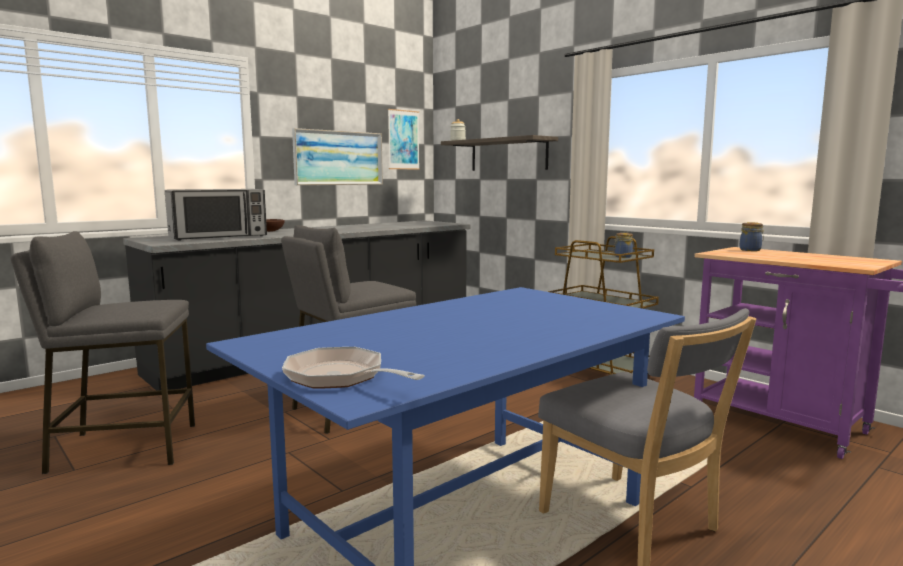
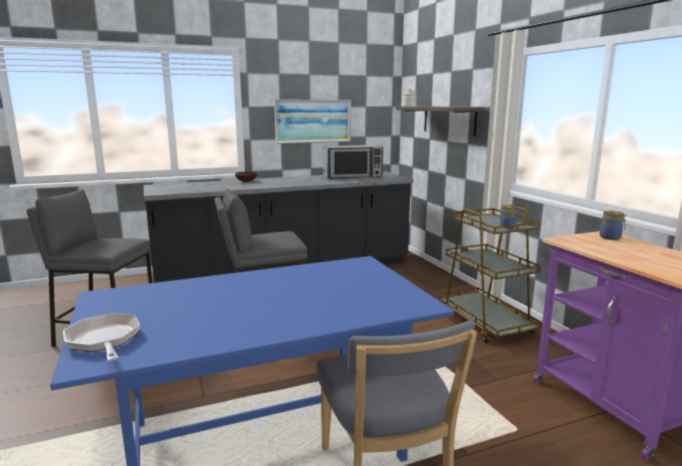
camera: 20 degrees right, 5 degrees up
(219, 237) = (201, 187): microwave -> microwave (352, 176)
(403, 140) = (372, 104): picture -> none

